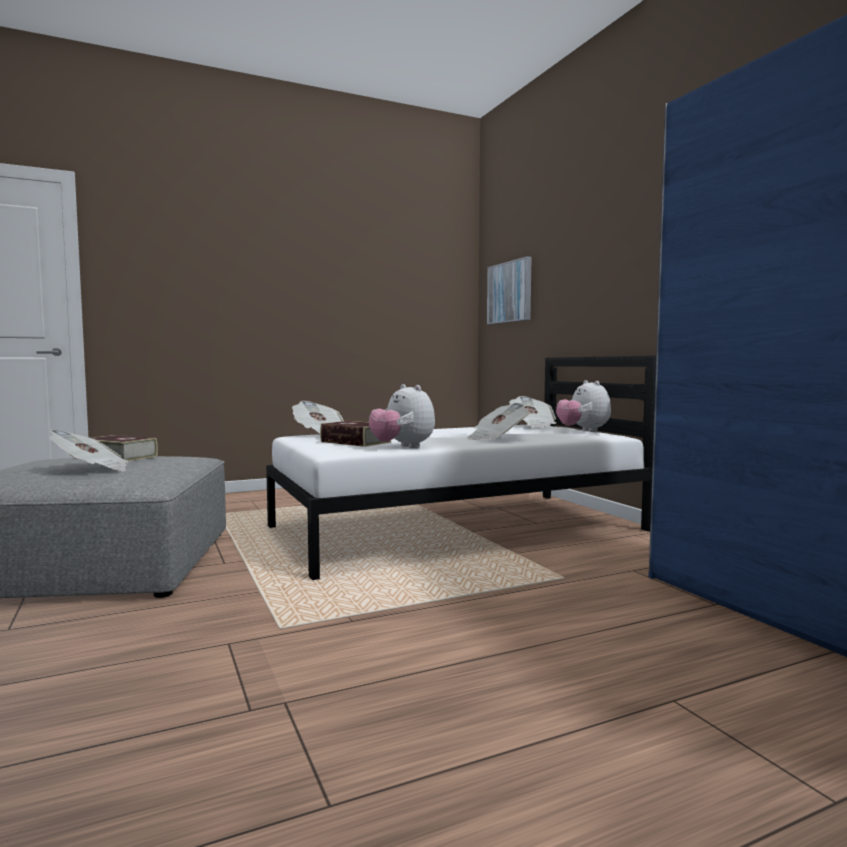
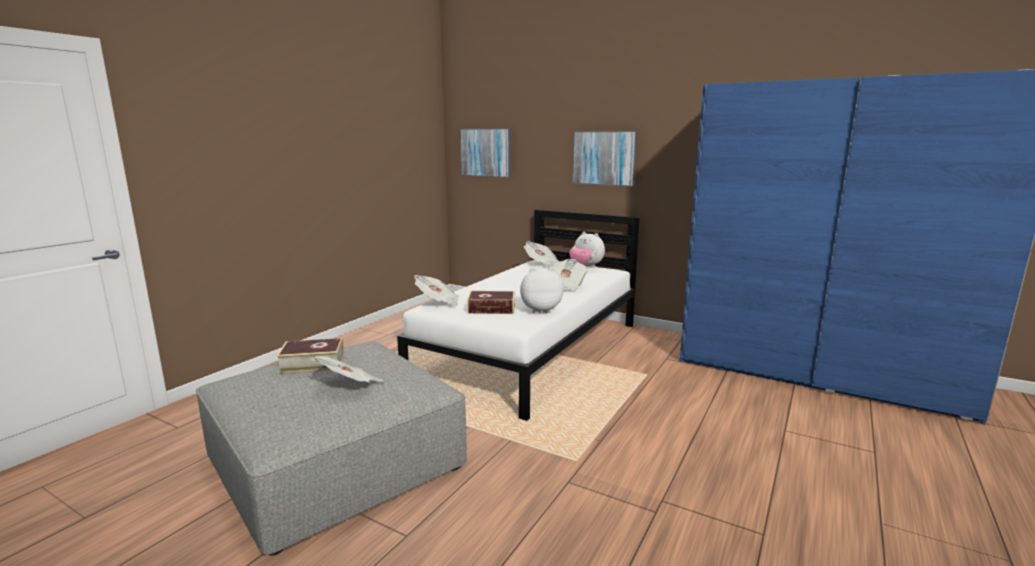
camera: 35 degrees left, 10 degrees up
(402, 447) = (540, 310): plush toy -> plush toy turned 150 degrees clockwise
(622, 275) = (604, 158): none -> picture

